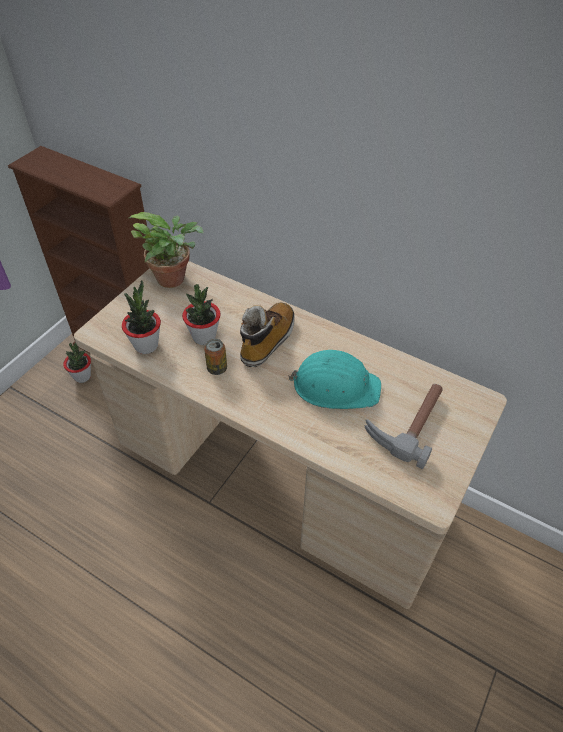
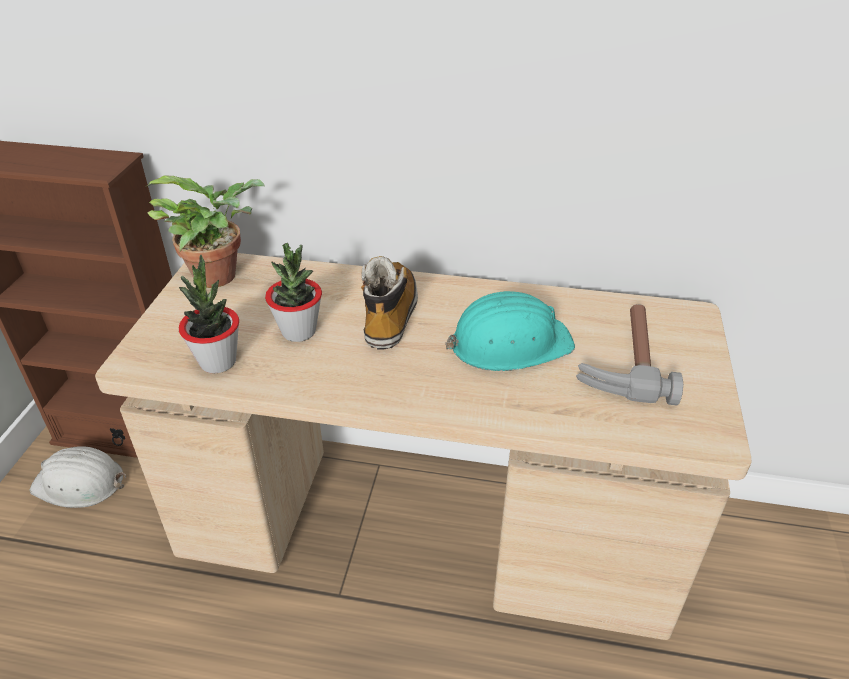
camera: 20 degrees left, 10 degrees down
(82, 376) = (80, 483): potted plant -> white hard hat
(217, 368) = (337, 364): can -> none

